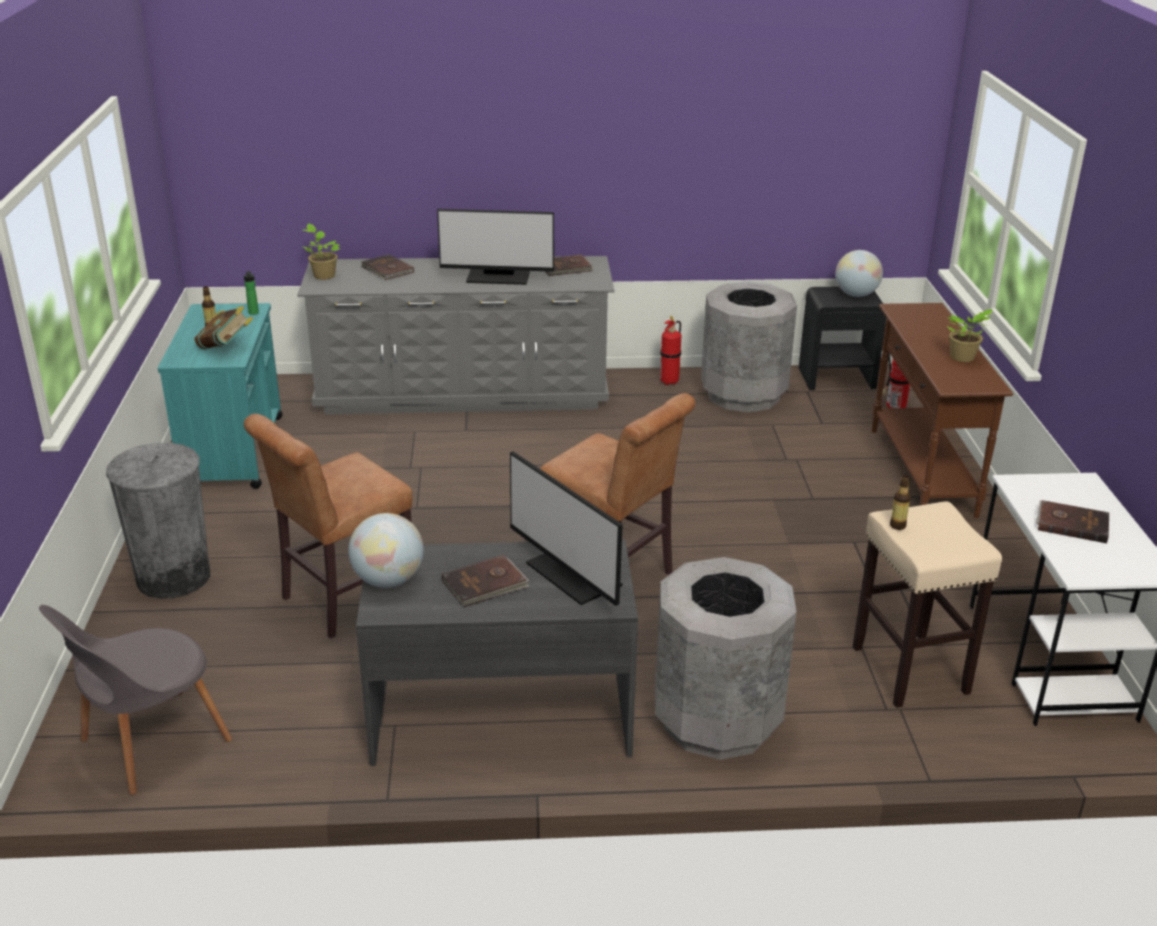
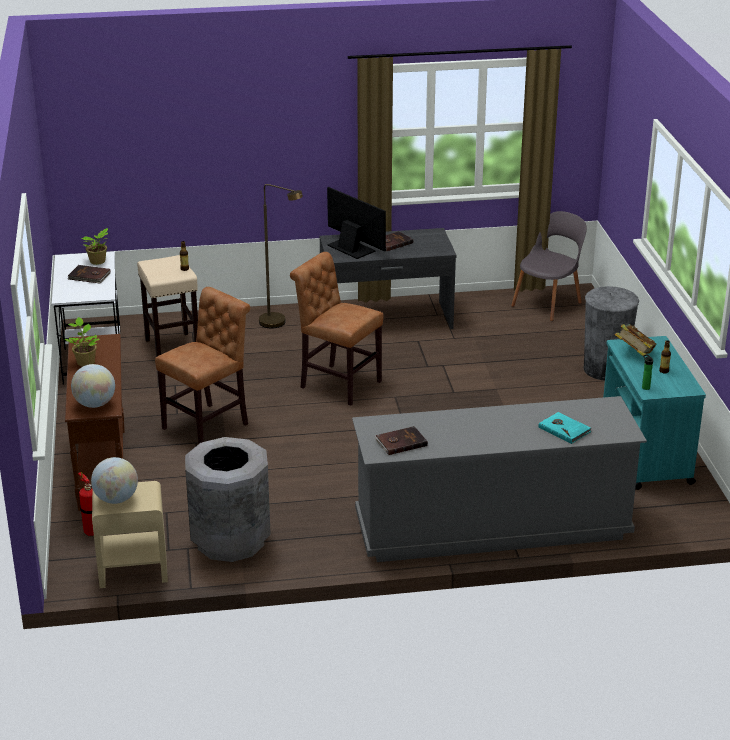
camera: 175 degrees right, 0 degrees up
(323, 275) = (616, 418): potted plant -> potted plant (98, 262)
(342, 601) = (495, 363): brown chair -> brown chair (209, 425)
(387, 270) = (564, 429): brown book -> turquoise book
(388, 580) = (438, 242): globe -> globe (95, 404)
(498, 277) = (459, 426): monitor -> none
(670, 381) = (299, 553): fire extinguisher -> none
(717, 721) = (279, 323): grey trash can -> brown floor lamp
(837, 378) = (132, 569): black nightstand -> beige nightstand

